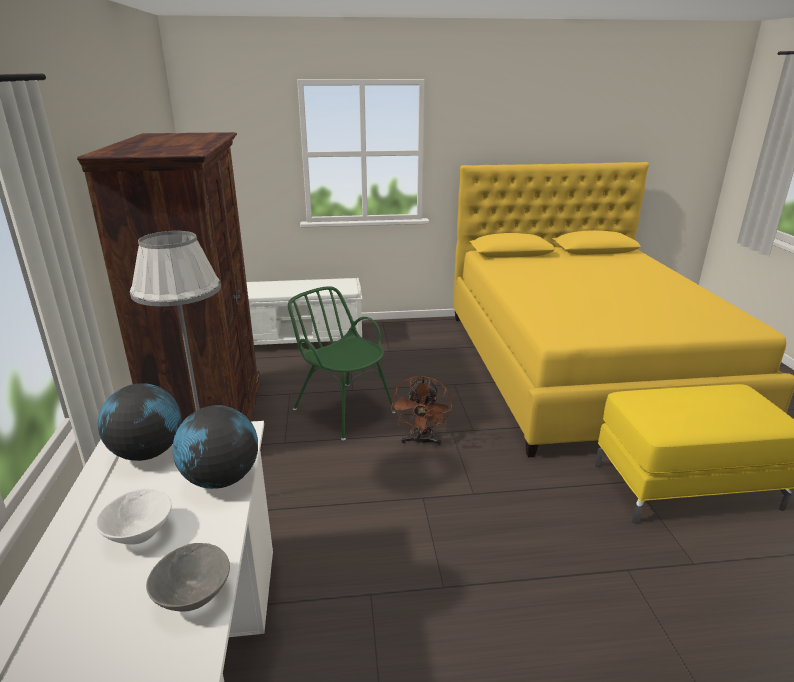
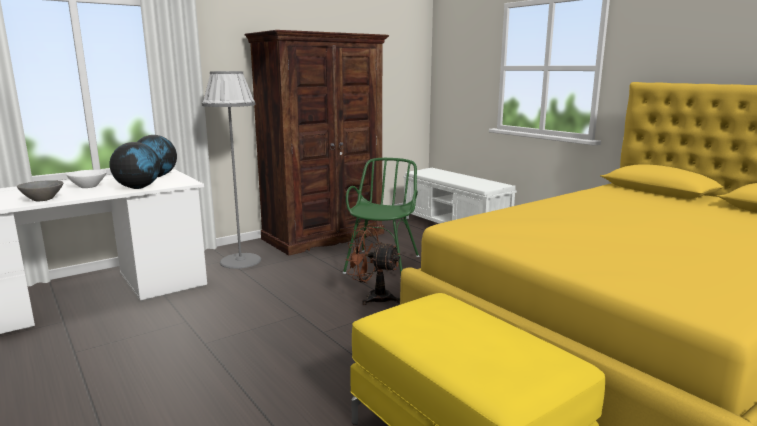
camera: 60 degrees right, 10 degrees down
(421, 441) = (373, 297): brown fan -> brown fan turned 45 degrees clockwise

